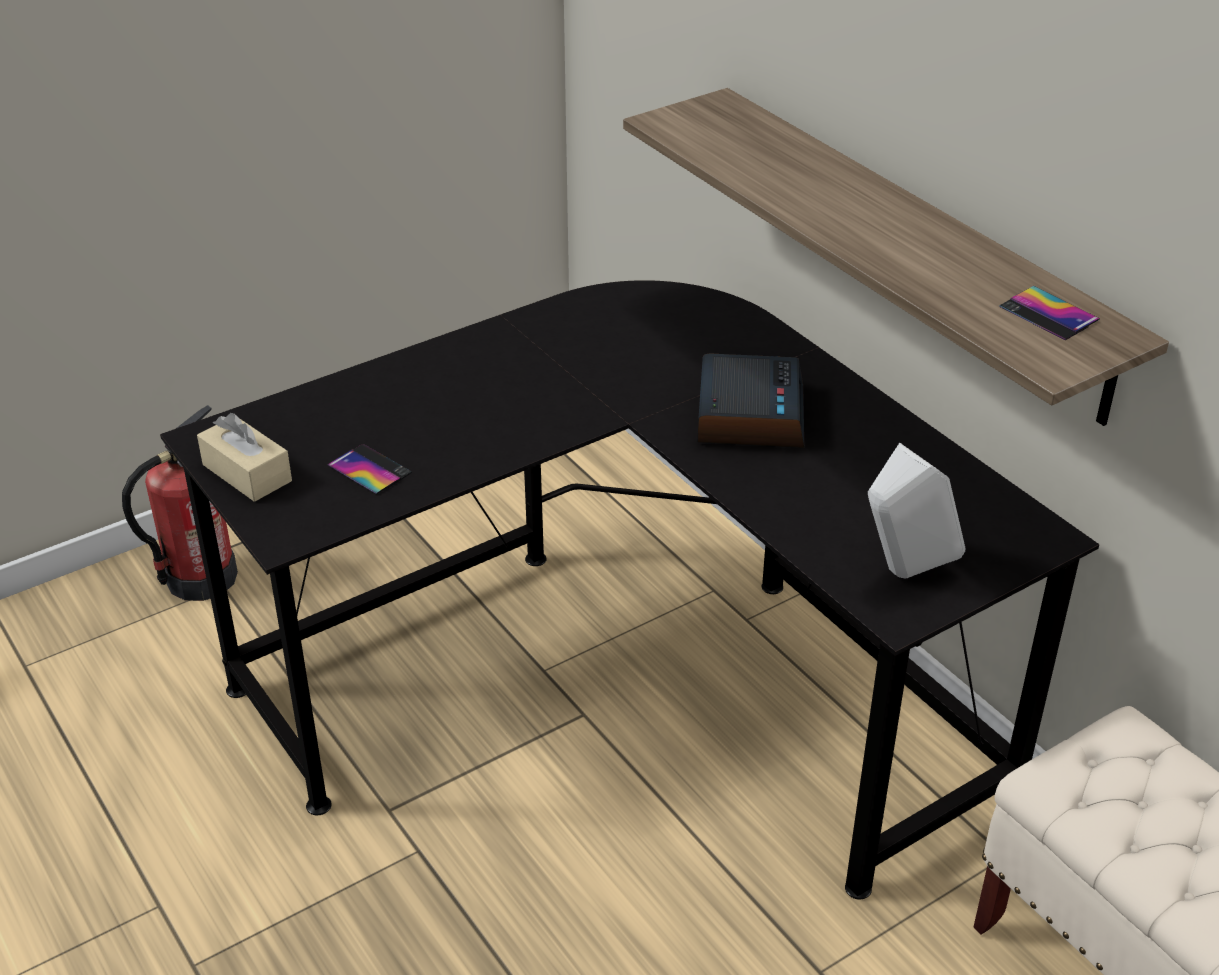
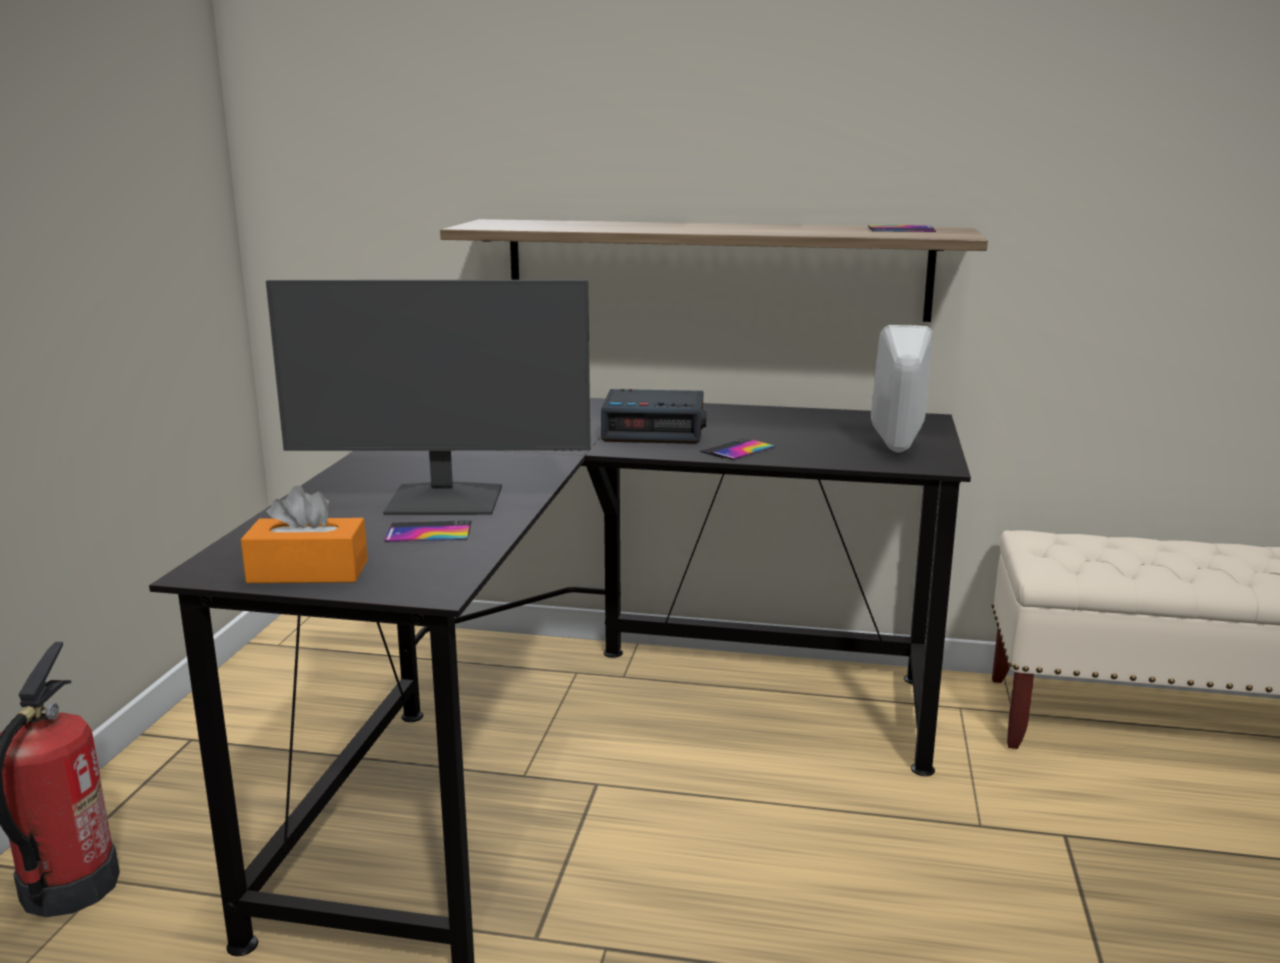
camera: 45 degrees left, 20 degrees down
(247, 473) = (308, 571): beige tissue box -> orange tissue box
(433, 435) = (445, 501): none -> monitor
(749, 414) = (655, 430): alarm clock -> alarm clock turned 135 degrees clockwise
(763, 487) = (738, 450): none -> phone

